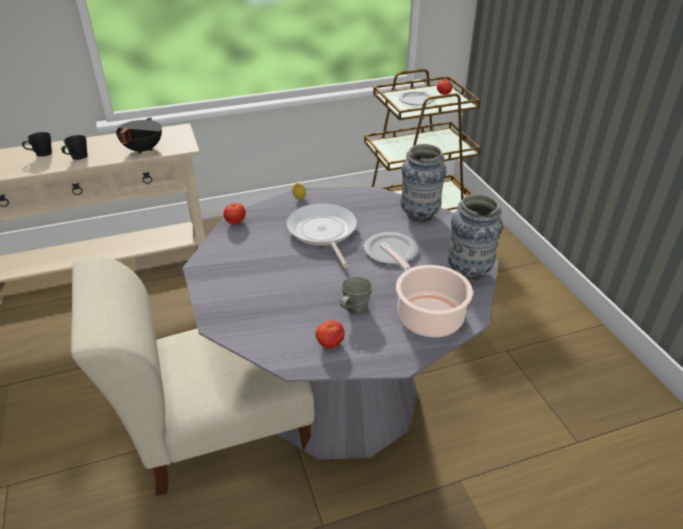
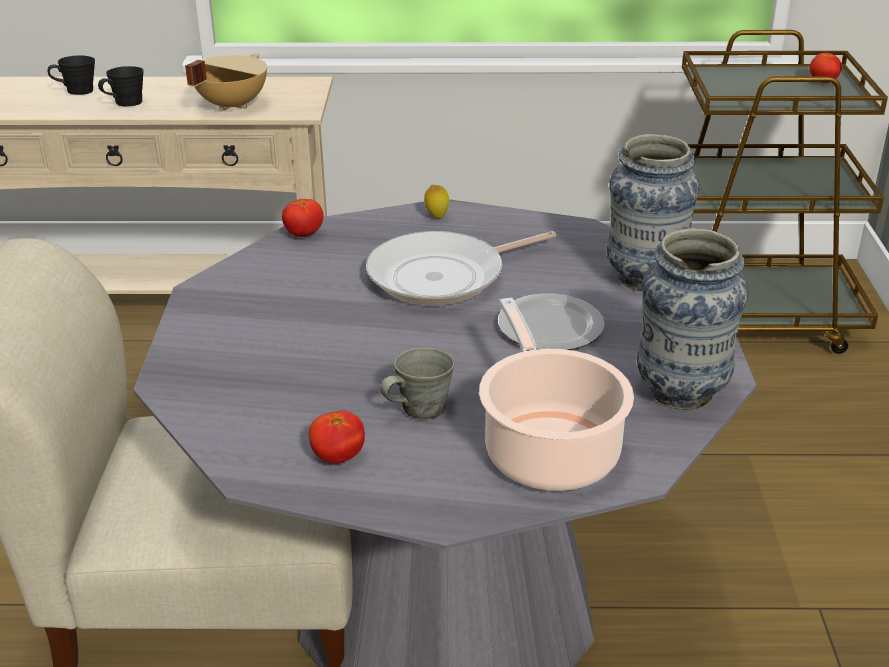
camera: 20 degrees right, 5 degrees down
(142, 149) = (230, 105): black cooking pot -> beige cooking pot
(323, 232) = (443, 276): frying pan -> frying pan turned 120 degrees counterclockwise
(415, 100) = (758, 85): plate -> none

